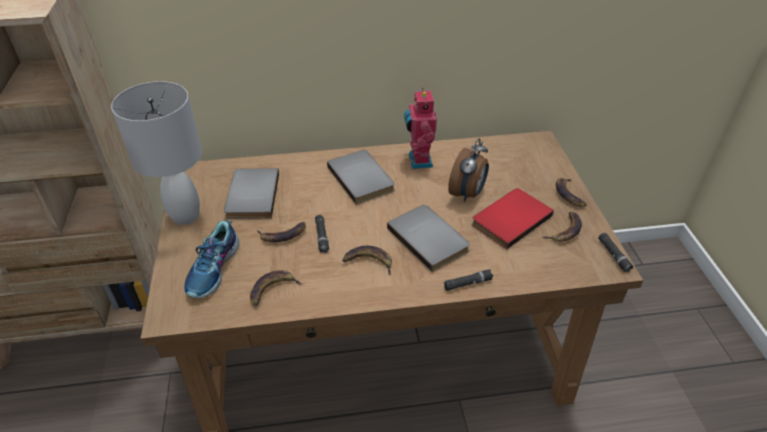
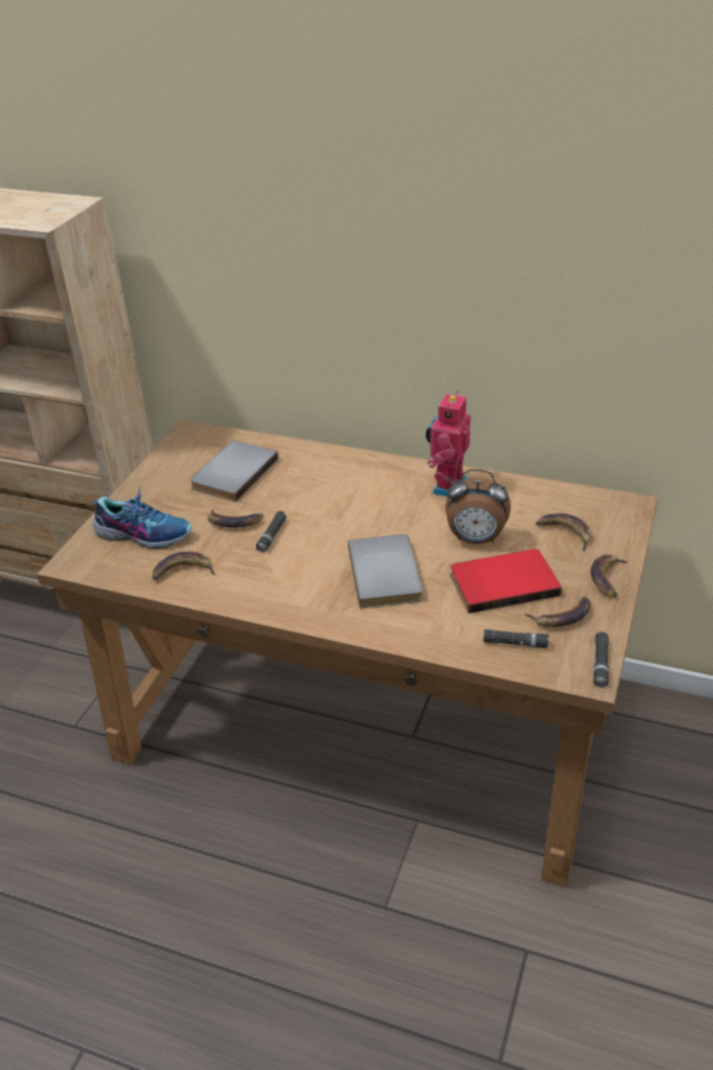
camera: 30 degrees right, 5 degrees down
(186, 215) = (156, 474): white table lamp -> none
(214, 269) = (144, 534): shoe -> shoe turned 120 degrees counterclockwise
(363, 178) = (366, 488): grey book -> none
(368, 262) = (299, 576): banana -> banana (565, 533)
(467, 193) = (475, 540): alarm clock -> alarm clock turned 45 degrees clockwise
(468, 283) = (390, 633): black flashlight -> black flashlight (515, 643)

